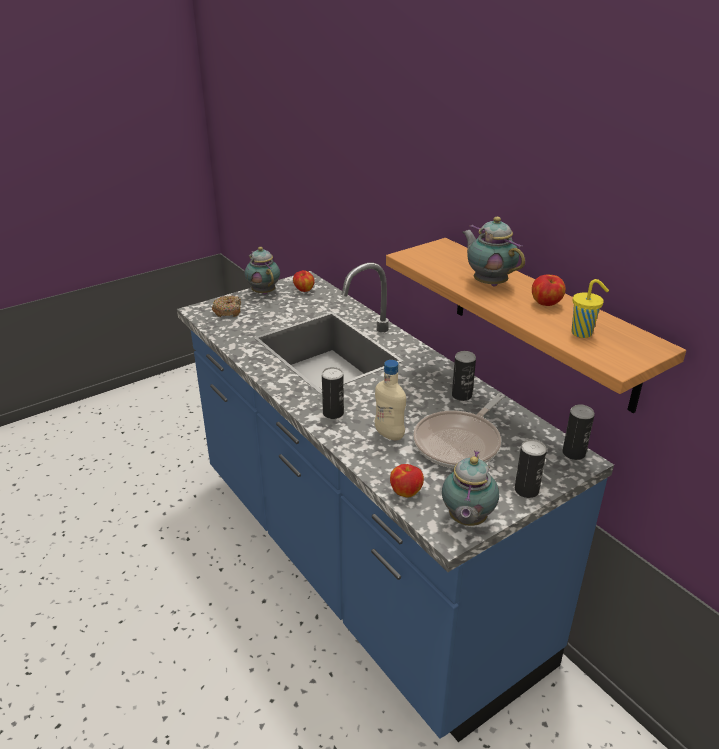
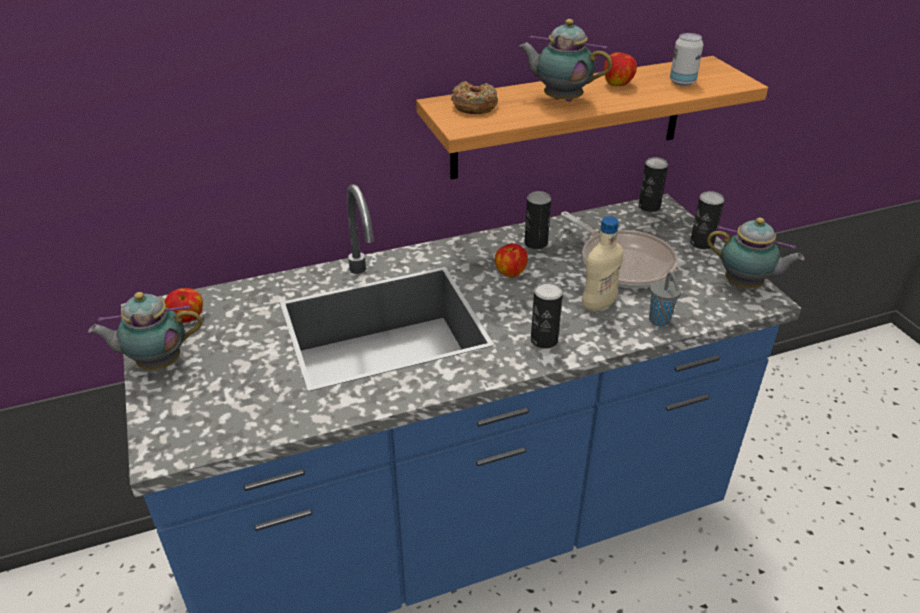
camera: 75 degrees left, 5 degrees up
(228, 311) = (195, 413): donut -> donut (474, 106)
(382, 468) = (660, 321): none -> grey cup
(406, 491) = (700, 312): apple -> apple (510, 272)
(488, 283) = (560, 99): teapot -> teapot turned 45 degrees clockwise
(583, 333) = (682, 82): yellow cup -> can

